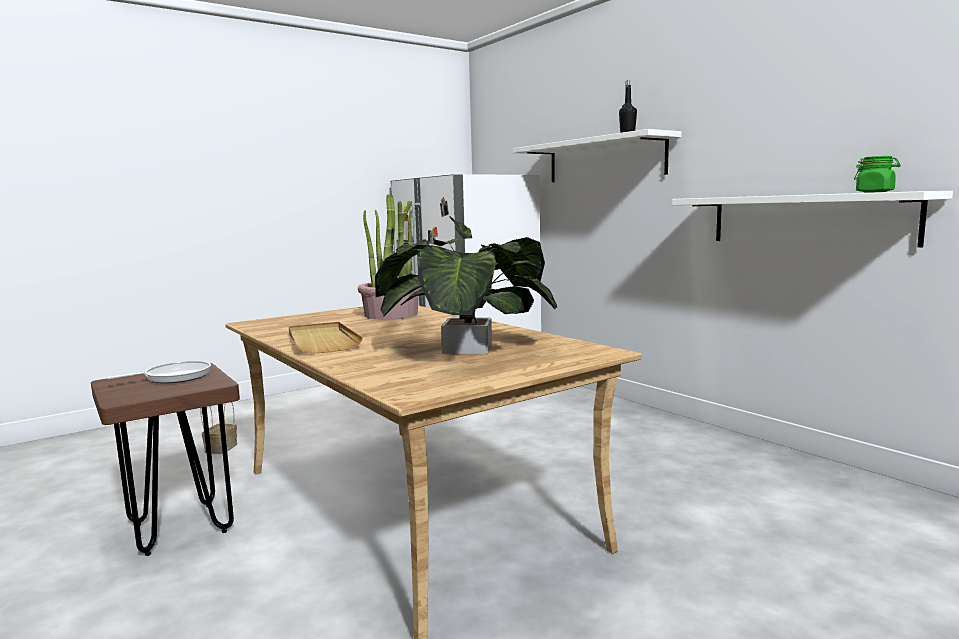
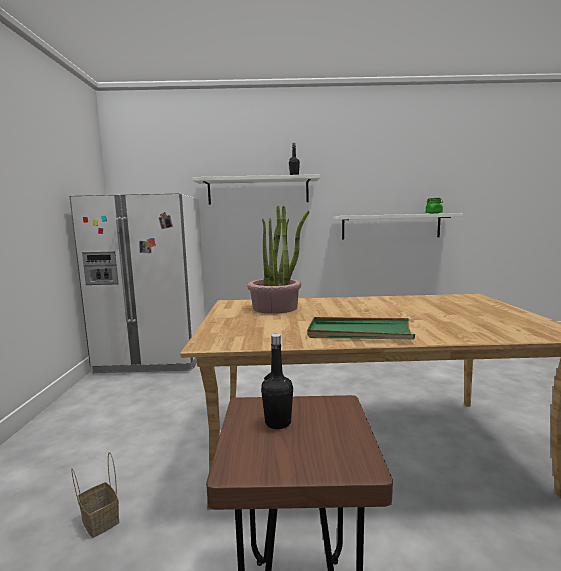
camera: 55 degrees left, 0 degrees up
(174, 377) = (278, 422): frying pan -> black bottle
(321, 341) = (359, 332): beige tray -> green tray
(468, 348) = (436, 310): potted plant -> none

